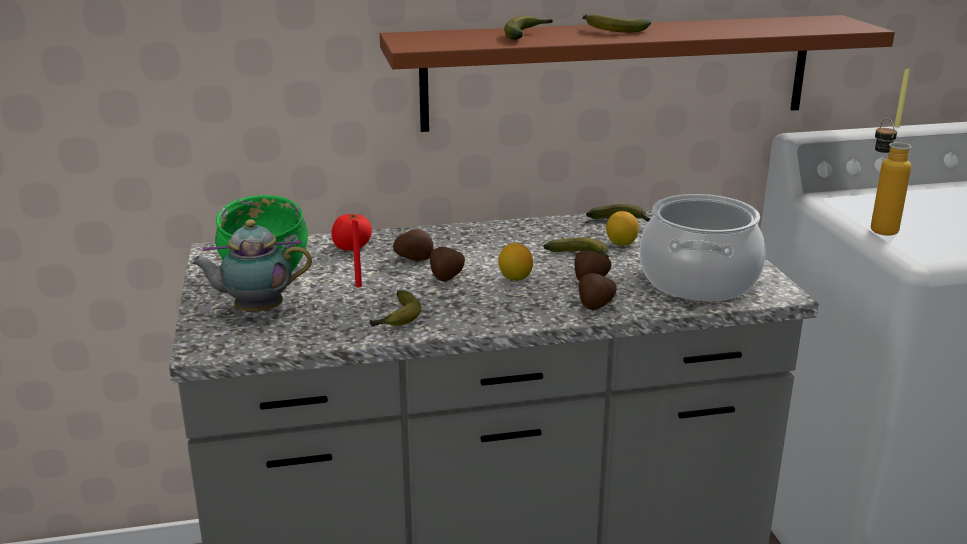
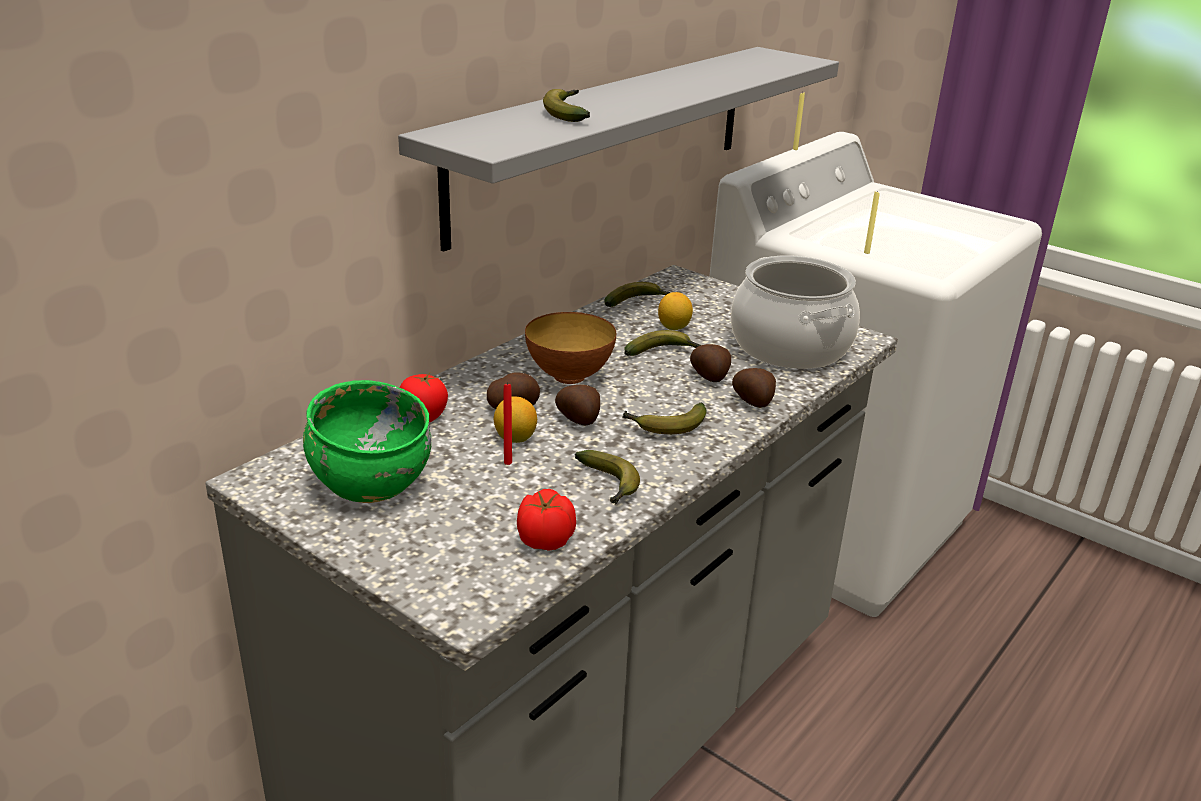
camera: 40 degrees left, 5 degrees up
(255, 311) = (446, 538): teapot -> none
(305, 332) = (544, 540): none -> tomato
(485, 252) = (569, 376): none -> bowl
(515, 278) = (643, 397): lemon -> lemon (515, 438)
(611, 30) = (627, 93): banana -> banana (665, 426)
(618, 72) = (607, 138): brown shelf -> grey shelf
(877, 227) = (866, 252): bottle -> yellow candle

